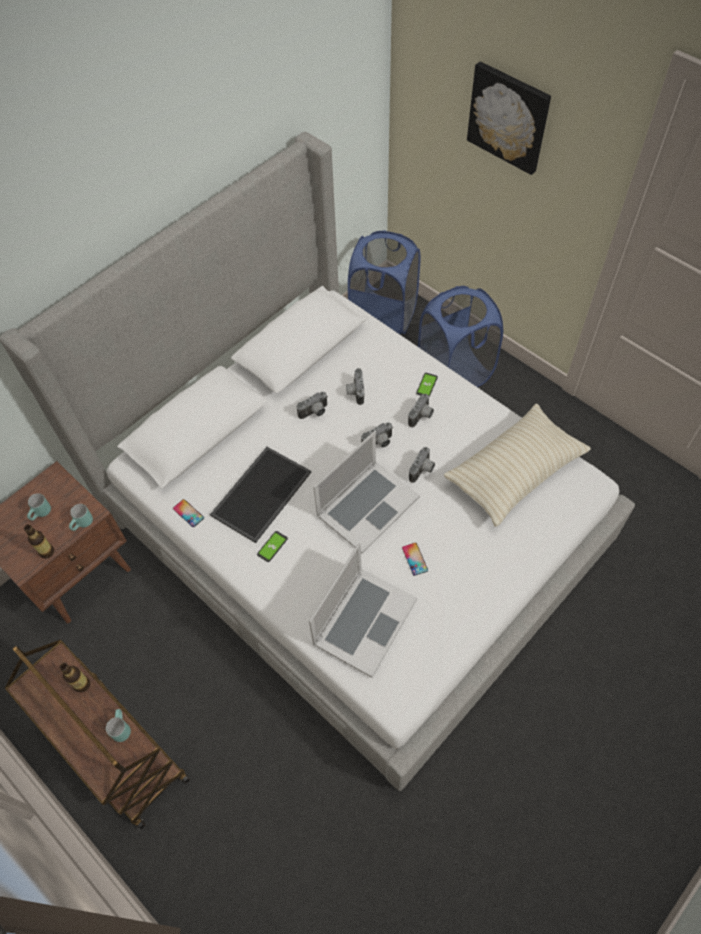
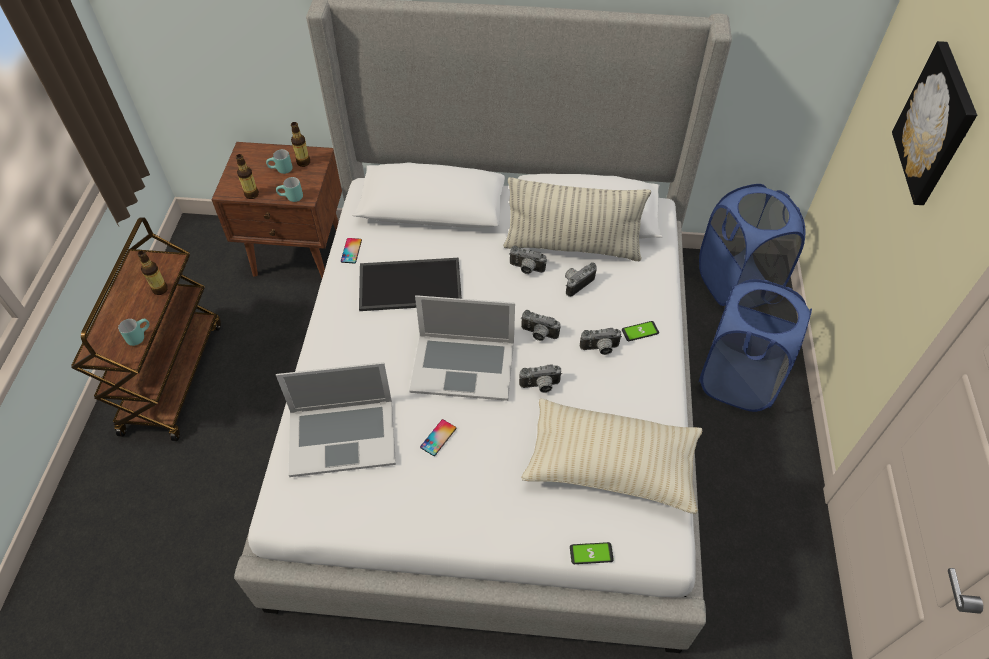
camera: 50 degrees right, 5 degrees down
(50, 492) = (303, 162): none -> bottle
(272, 546) = (365, 324): phone -> phone (591, 553)
(320, 372) = (572, 246): none -> pillow

